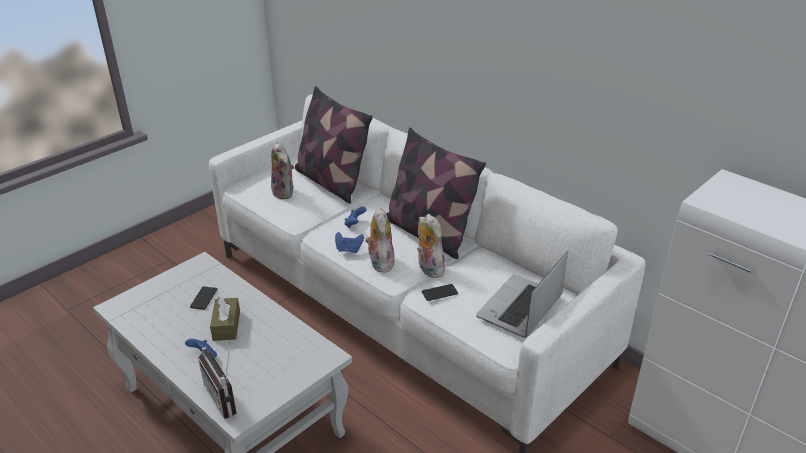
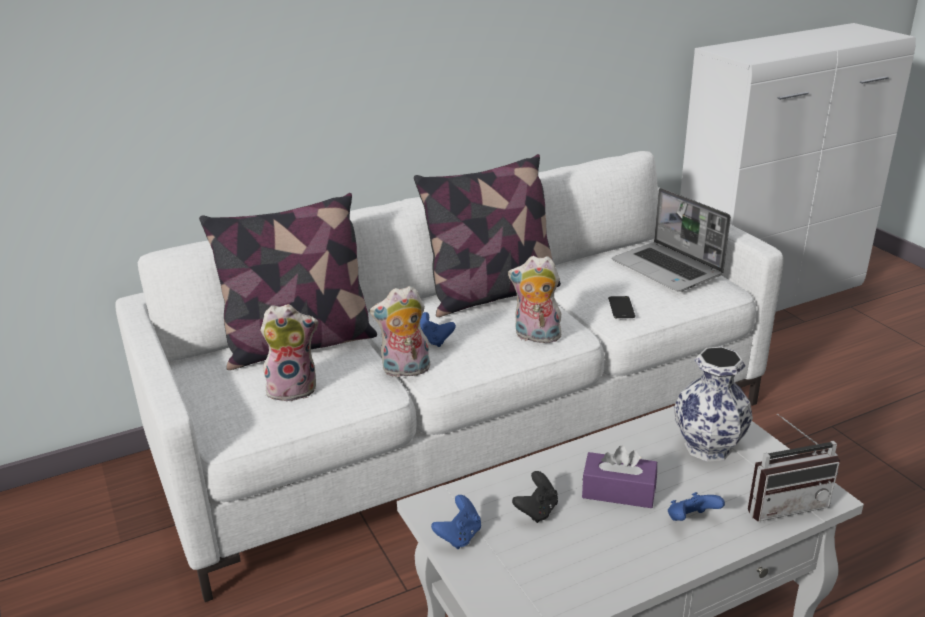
camera: 70 degrees left, 5 degrees down
(203, 298) = (537, 511): phone -> black game controller
(226, 326) = (618, 491): brown tissue box -> purple tissue box
(280, 359) = (709, 447): none -> vase
(349, 250) = (494, 354): blue game controller -> blue game controller (459, 536)
(428, 269) = (563, 309): plush toy -> plush toy (405, 371)

